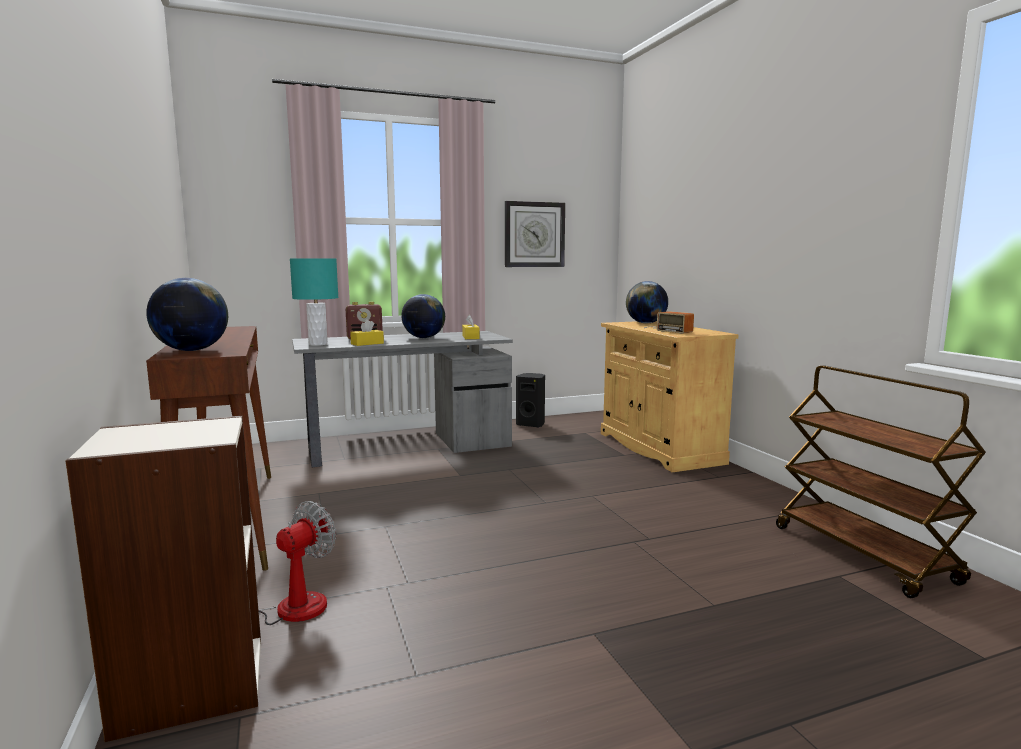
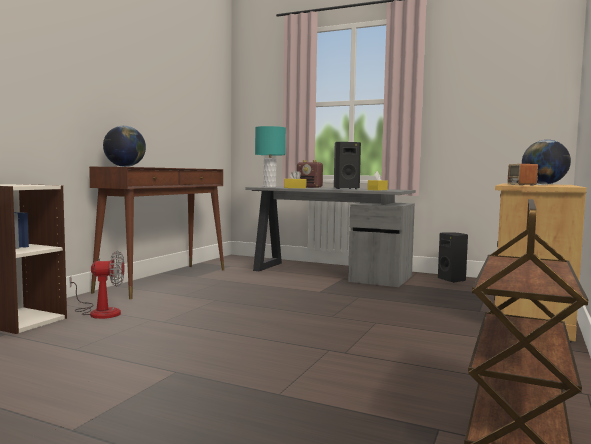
camera: 45 degrees right, 5 degrees down
(424, 338) = (345, 188): globe -> black speaker
(534, 234) = (476, 106): wall clock -> none

